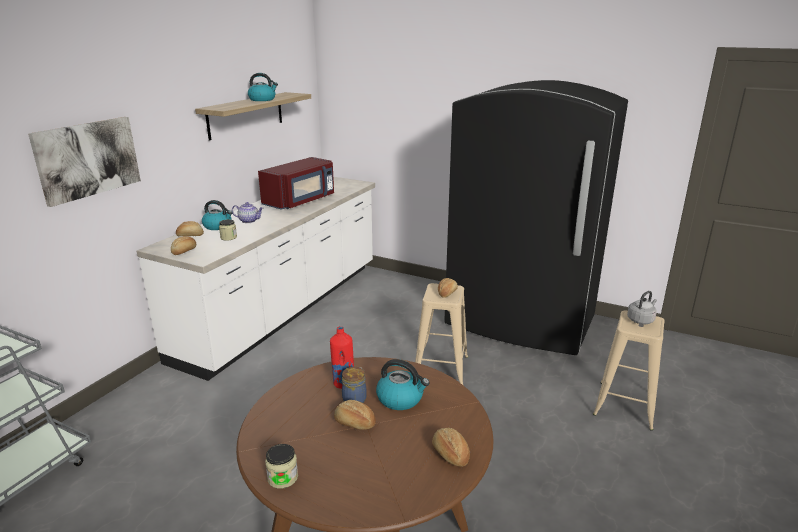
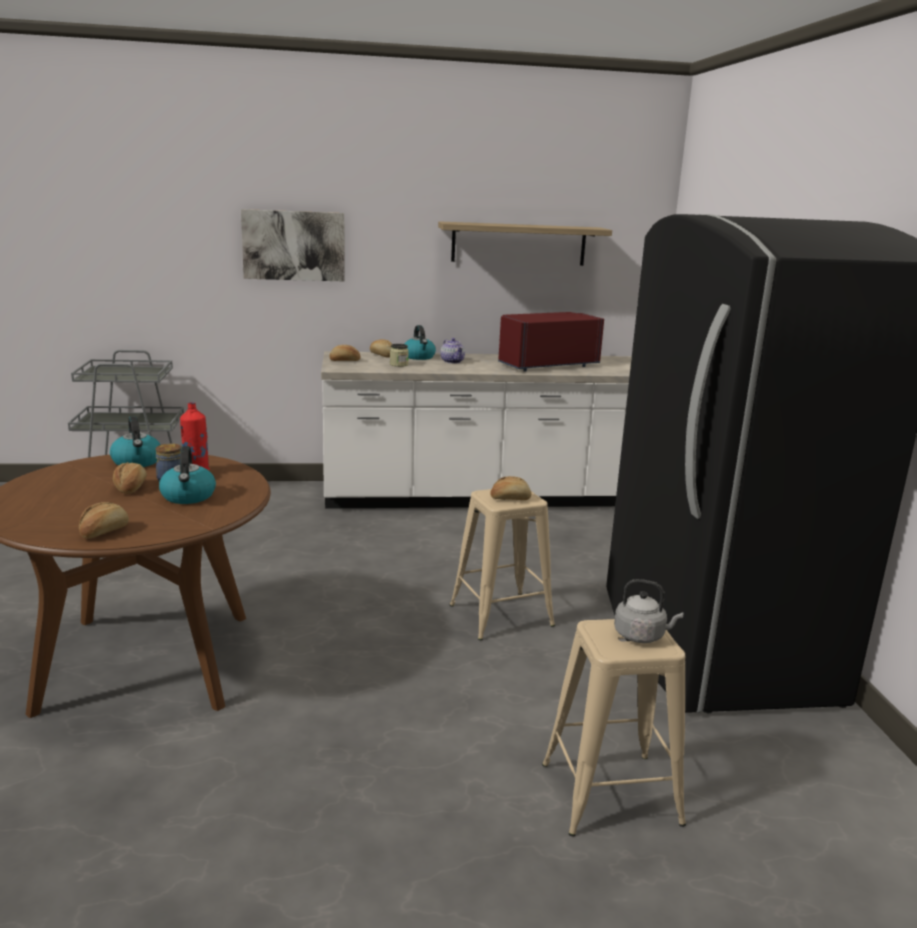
camera: 55 degrees right, 5 degrees down
(262, 99) = (531, 225): kettle -> kettle (137, 462)
(282, 478) = (35, 481): jar -> none
(300, 201) = (546, 365): red microwave -> red microwave turned 150 degrees clockwise

